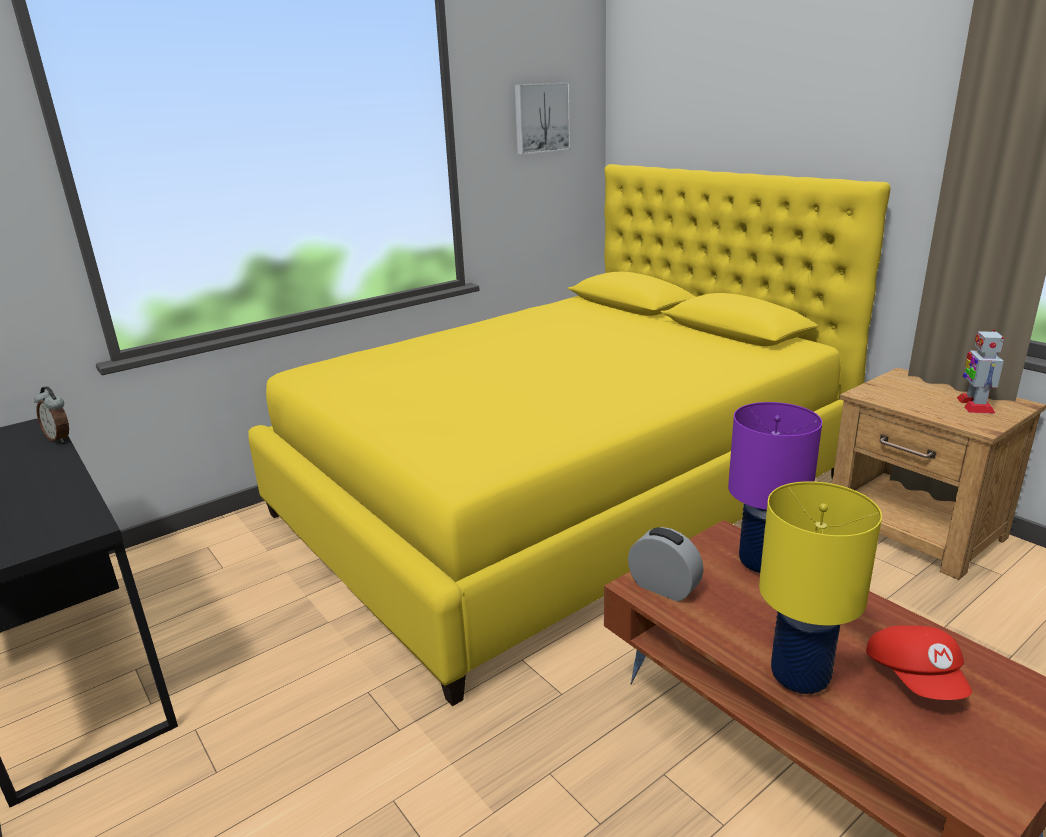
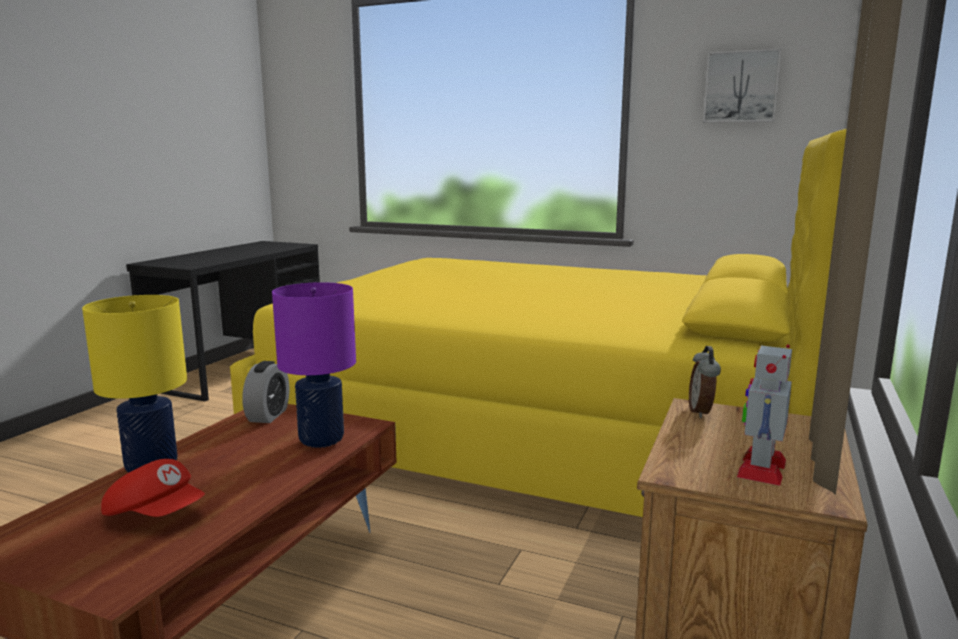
camera: 60 degrees right, 10 degrees down
(60, 438) = (286, 249): alarm clock -> alarm clock (701, 412)
(916, 678) = (157, 514): red cap -> red cap turned 120 degrees counterclockwise
(974, 405) = (761, 468): toy robot -> toy robot turned 45 degrees counterclockwise

